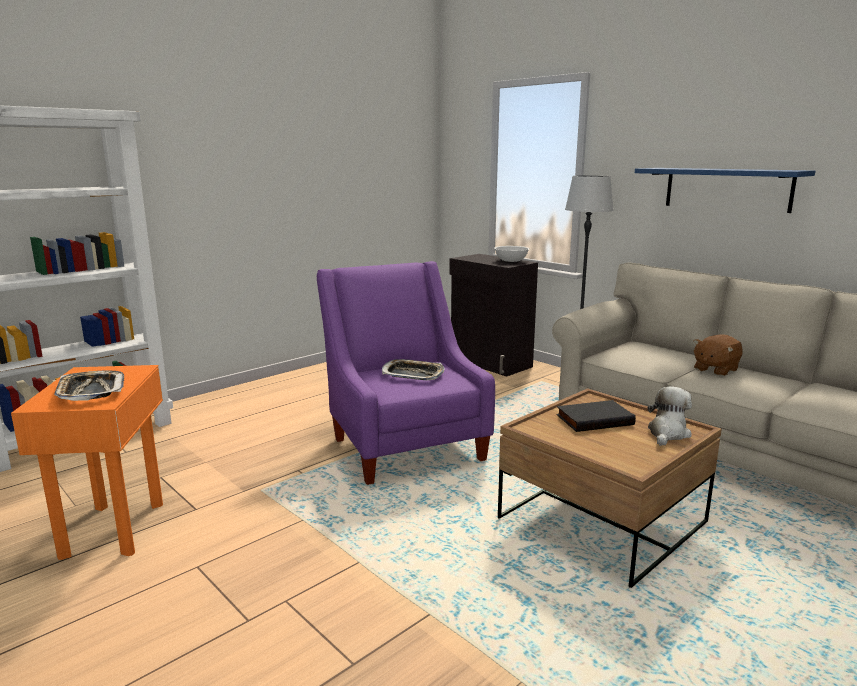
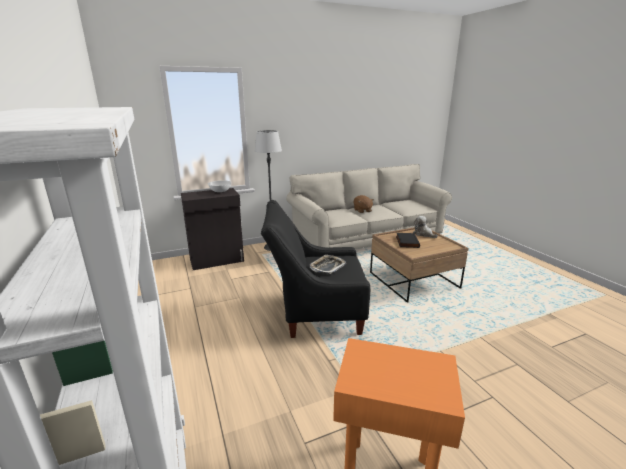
camera: 70 degrees left, 5 degrees up
(91, 391) = (413, 371): tray -> none
(404, 444) = (315, 313): purple armchair -> black armchair
(727, 189) = (324, 132): blue shelf -> none

